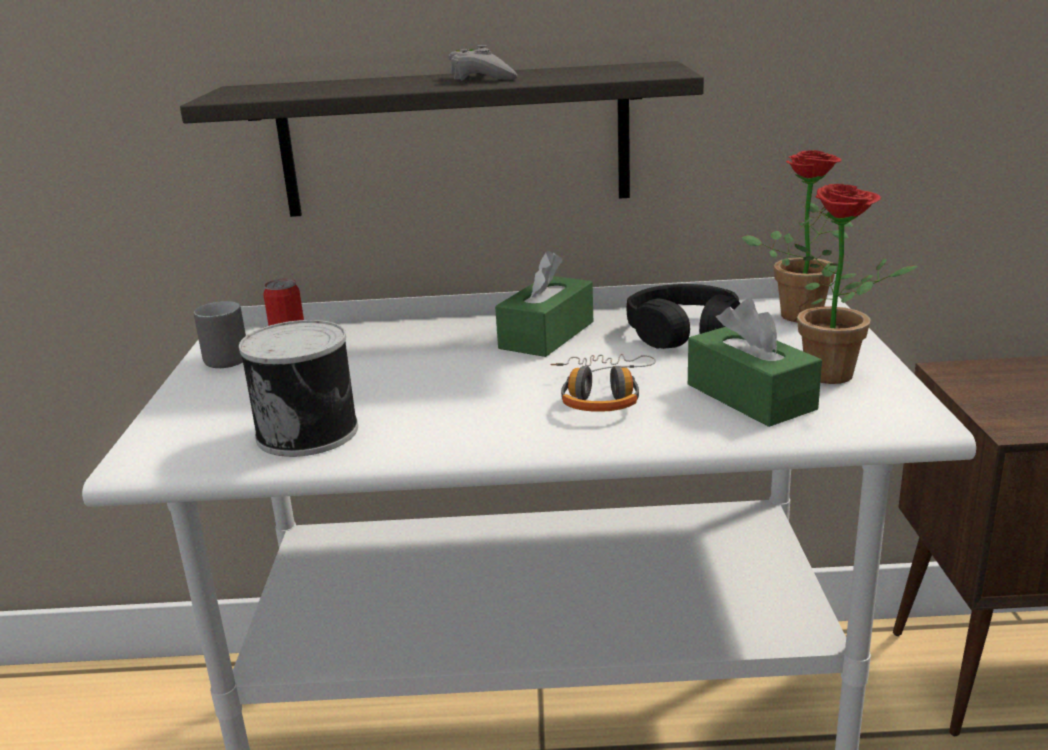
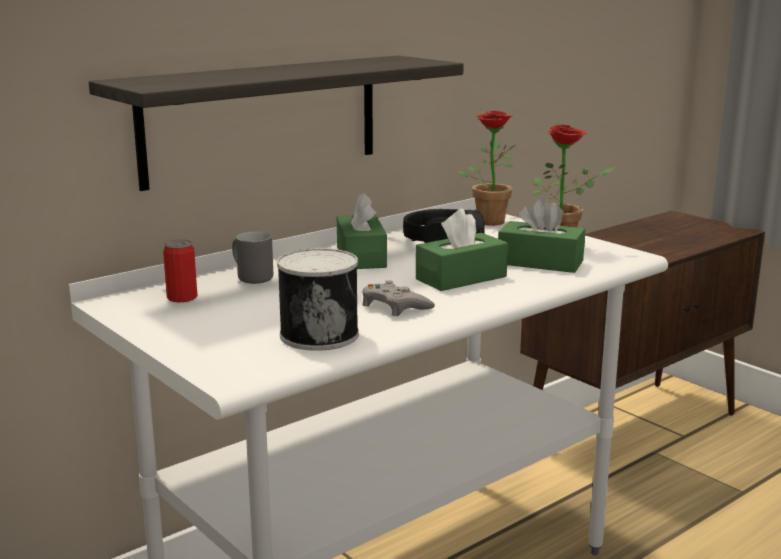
camera: 40 degrees left, 5 degrees down
(226, 358) = (144, 314): grey mug -> grey mug (248, 278)
(482, 77) = (309, 67): grey game controller -> grey game controller (394, 306)
(602, 395) = (461, 278): headphones -> green tissue box

